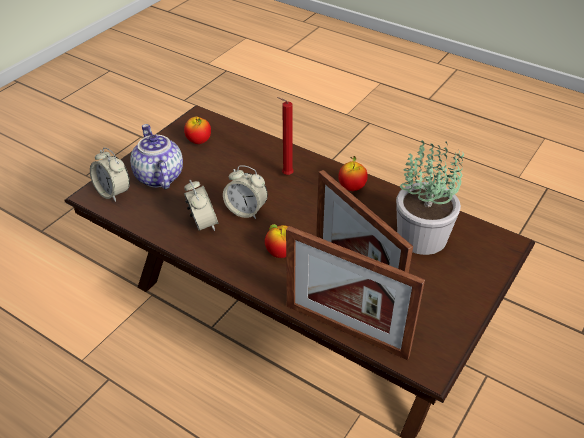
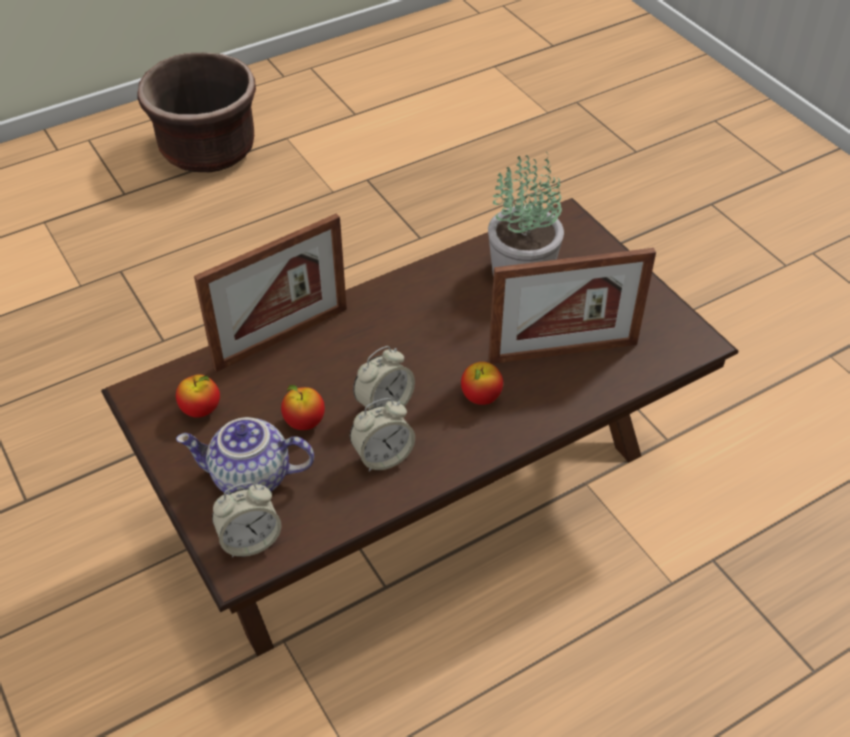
camera: 65 degrees left, 5 degrees up
(203, 224) = (383, 456): alarm clock -> alarm clock turned 150 degrees clockwise
(285, 175) = (340, 345): red candle -> none
(346, 330) = (625, 385): picture frame -> picture frame (281, 338)
(352, 187) = (405, 295): apple -> apple (304, 422)
(498, 112) = (208, 149): none -> brown planter

